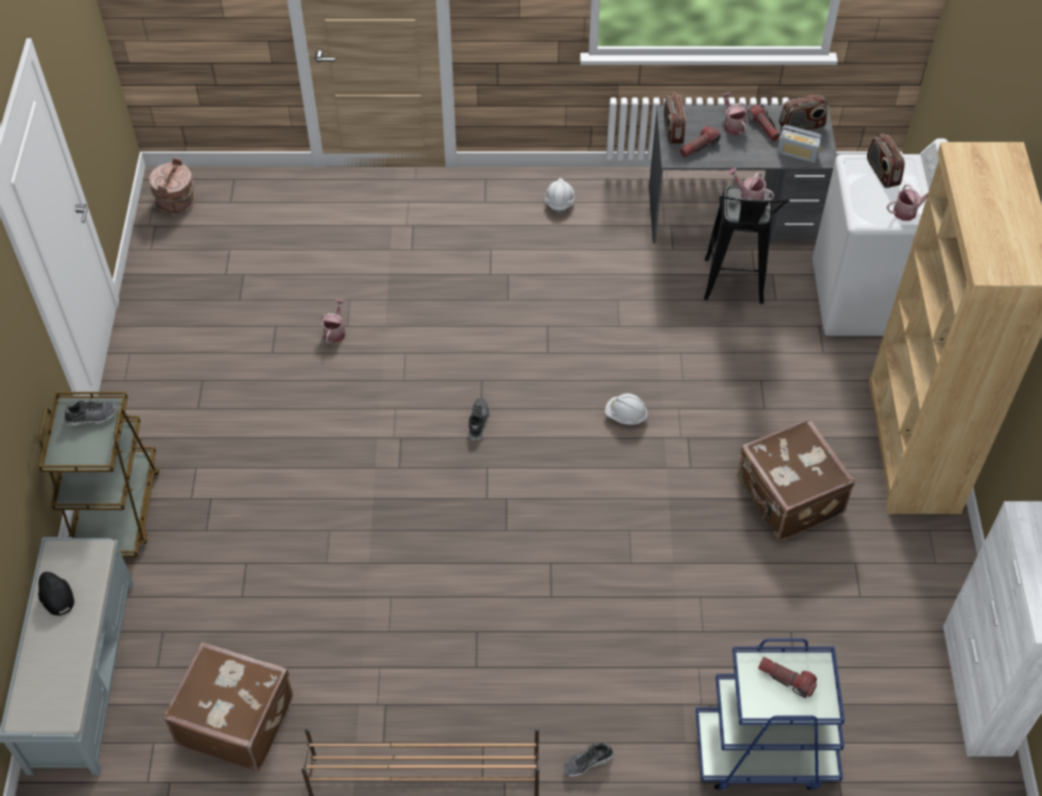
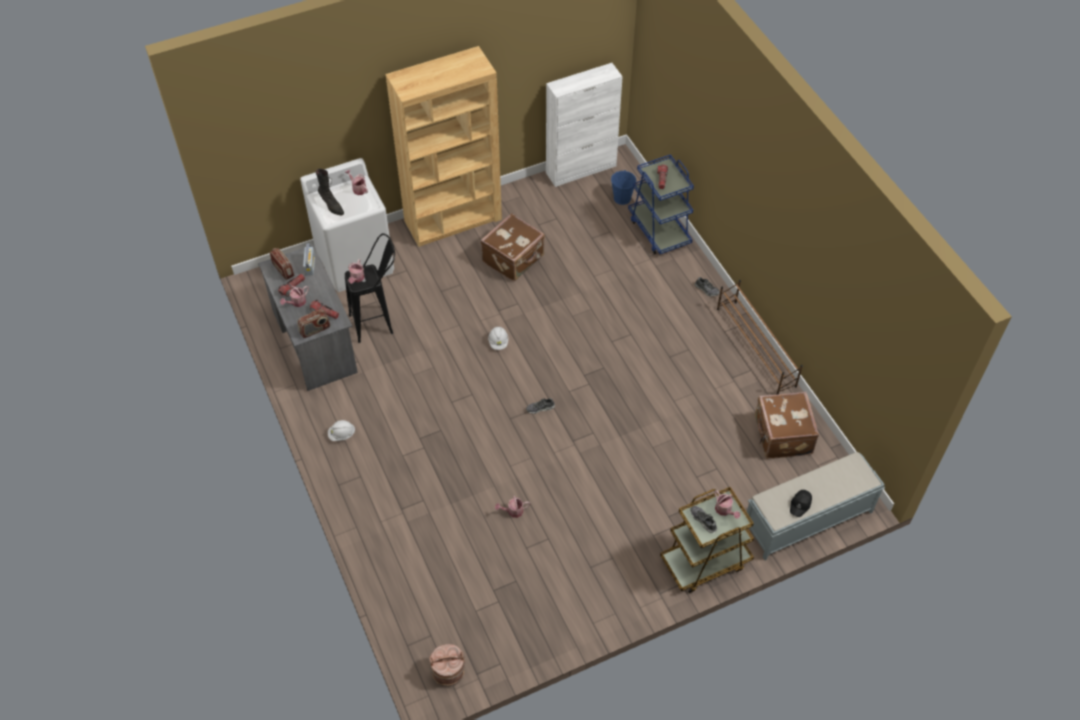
camera: 115 degrees left, 0 degrees up
(86, 449) = (724, 510): none -> watering can
(873, 727) = (622, 198): none -> blue bucket
(882, 172) = (331, 206): radio -> black boot

